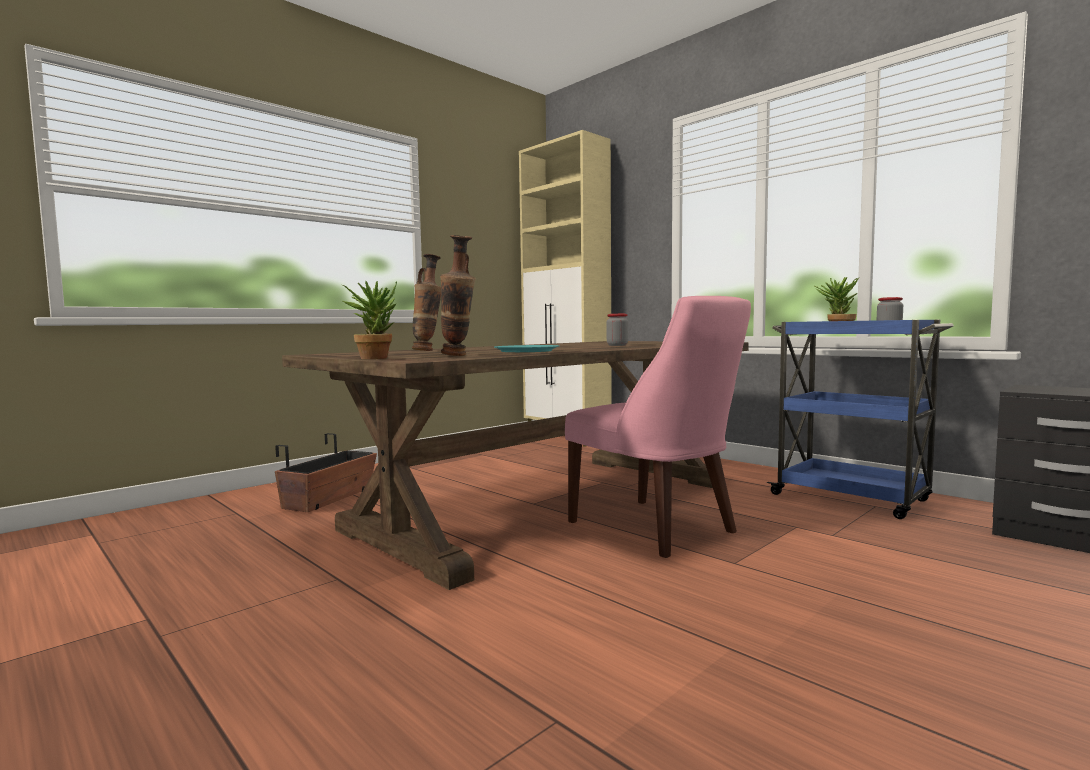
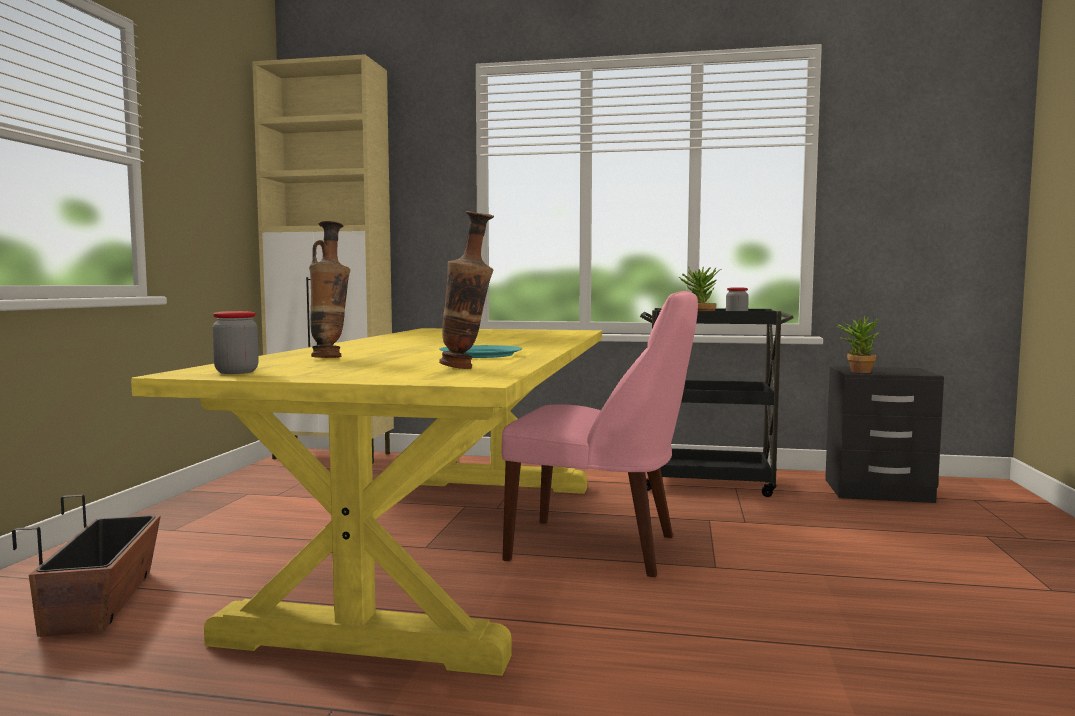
camera: 35 degrees left, 0 degrees up
(375, 358) = (384, 379): potted plant -> potted plant (856, 371)
(550, 505) = (450, 545): brown dining table -> yellow dining table
(617, 345) = (505, 339): jar -> jar (236, 372)
(852, 498) = (710, 483): blue cart -> black cart

